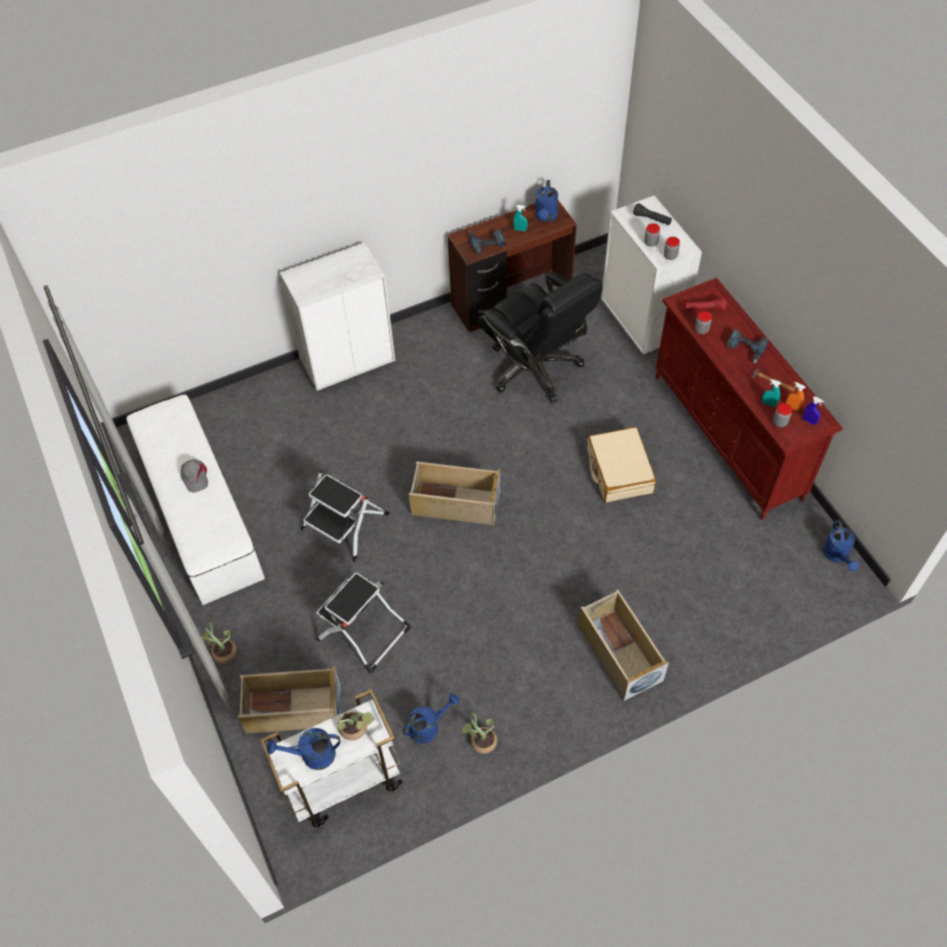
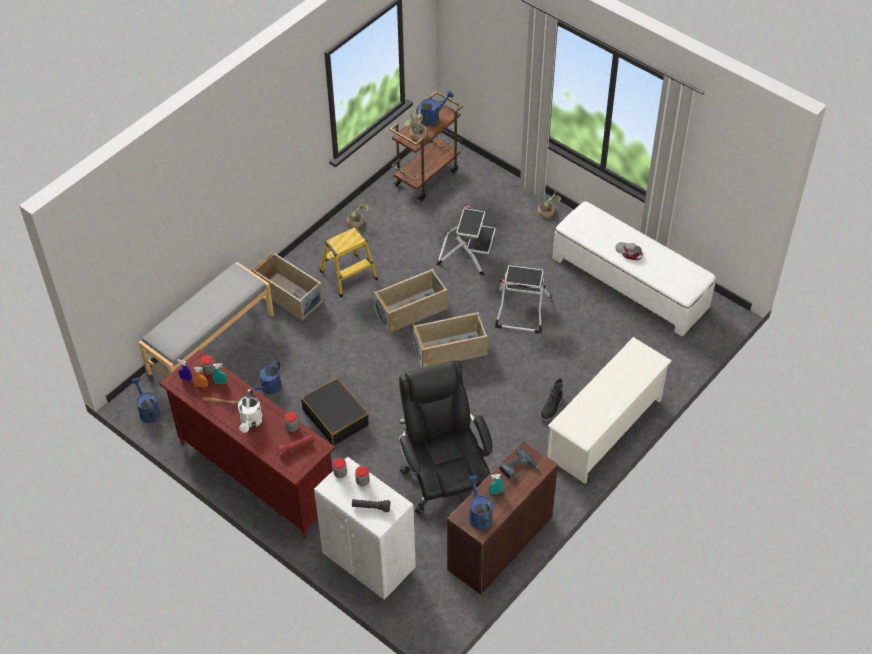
camera: 155 degrees right, 5 degrees down
(292, 709) = (482, 200): beige storage box -> beige storage box (411, 310)
(343, 785) = (427, 177): white cart -> brown cart
(348, 362) = (605, 429): white cabinet -> white shoe rack
(386, 400) = (552, 409): none -> black boot
(429, 726) = (393, 219): blue watering can -> blue watering can (268, 389)
(529, 656) = (348, 275): none -> yellow step ladder
(535, 368) = (444, 482): black office chair -> black office chair turned 45 degrees clockwise
(619, 471) = (336, 417): beige suitcase -> black suitcase
(741, 620) = (210, 343): none -> grey bench
(745, 349) = (251, 422): power drill -> white watering can

